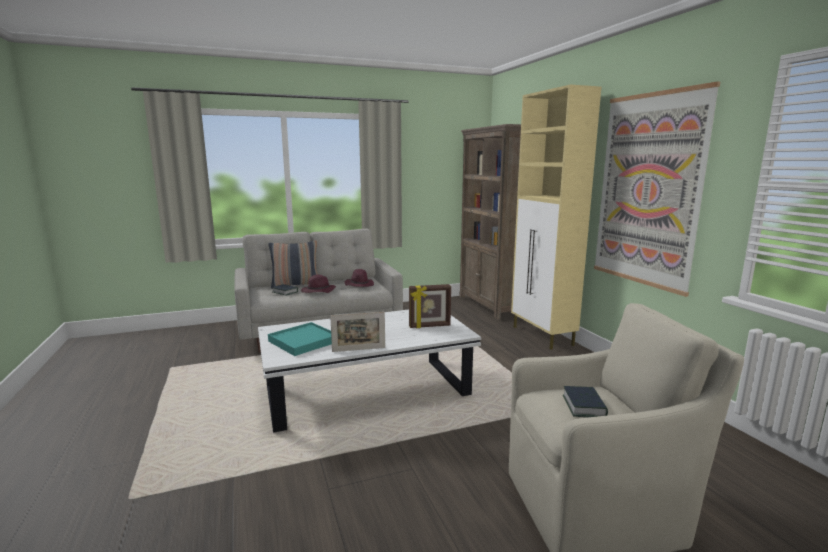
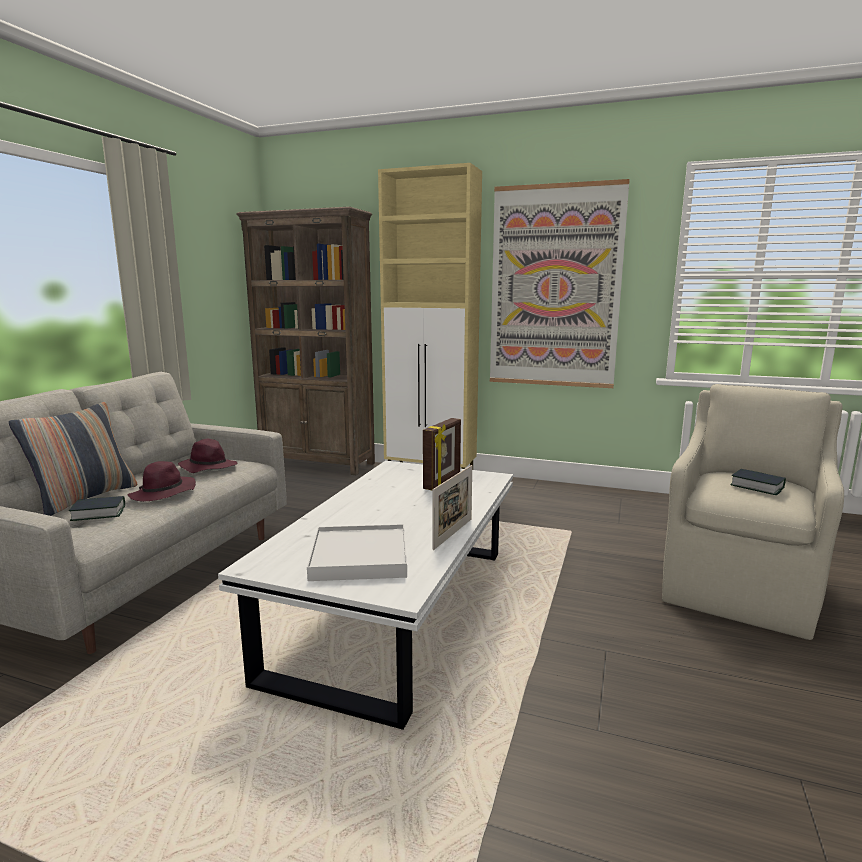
camera: 50 degrees left, 0 degrees up
(303, 341) = (359, 557): turquoise tray -> white tray

